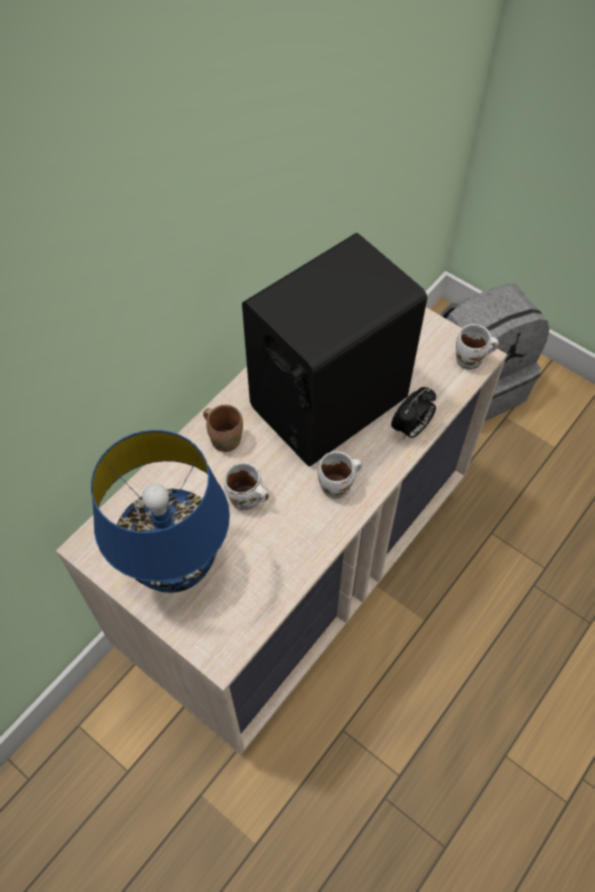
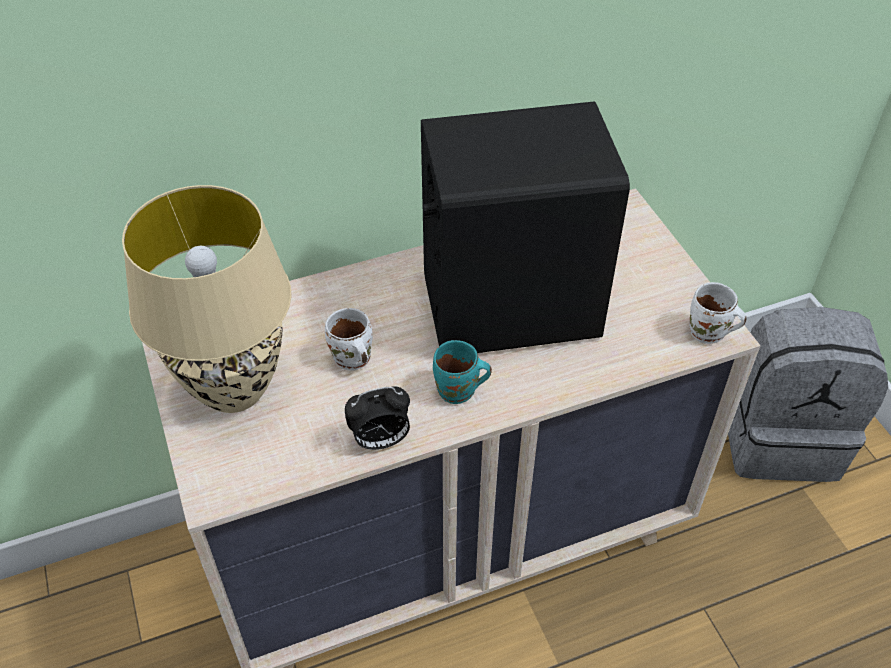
camera: 30 degrees right, 10 degrees down
(177, 566) = (235, 389): blue table lamp -> beige table lamp
(225, 438) = (375, 294): brown mug -> none
(338, 487) = (458, 392): white mug -> turquoise mug
(411, 429) = (585, 372): alarm clock -> alarm clock (380, 440)

